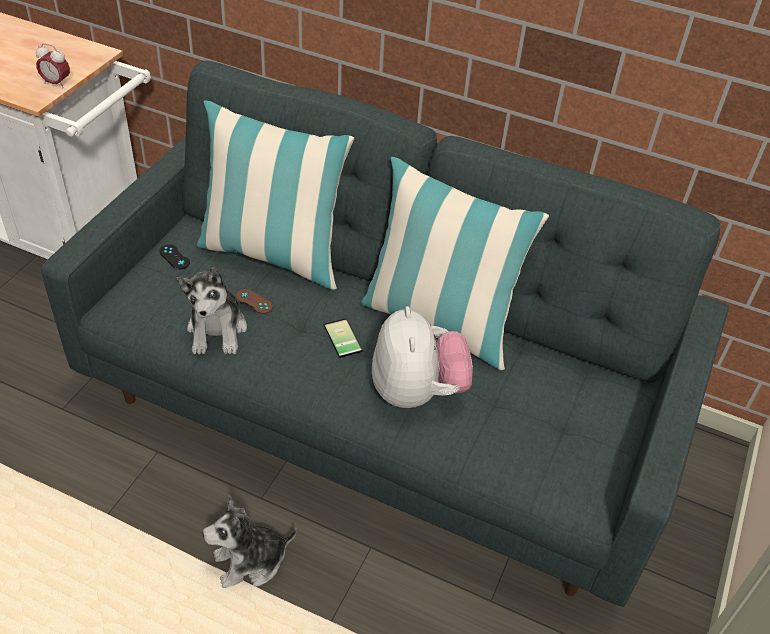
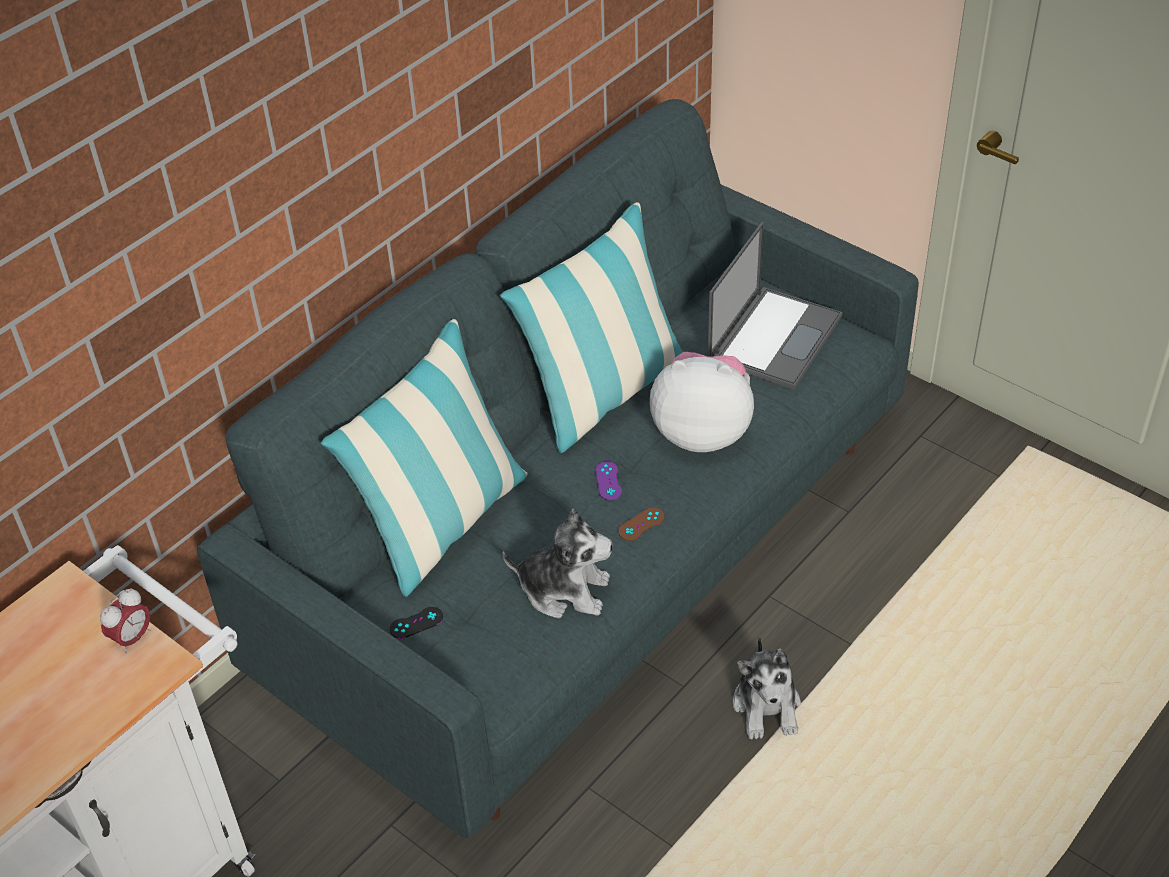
camera: 70 degrees left, 0 degrees up
(254, 301) = (524, 551): brown game controller -> brown game controller (641, 524)
(340, 338) = (608, 481): phone -> purple game controller
(562, 429) = (775, 336): none -> laptop

